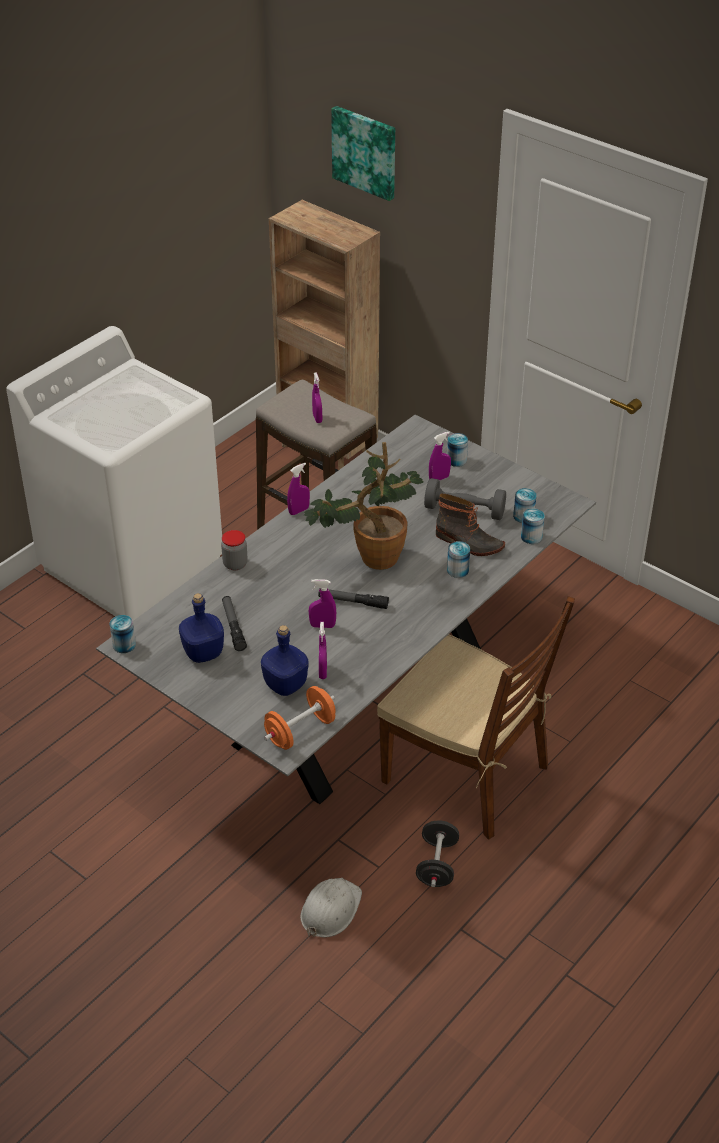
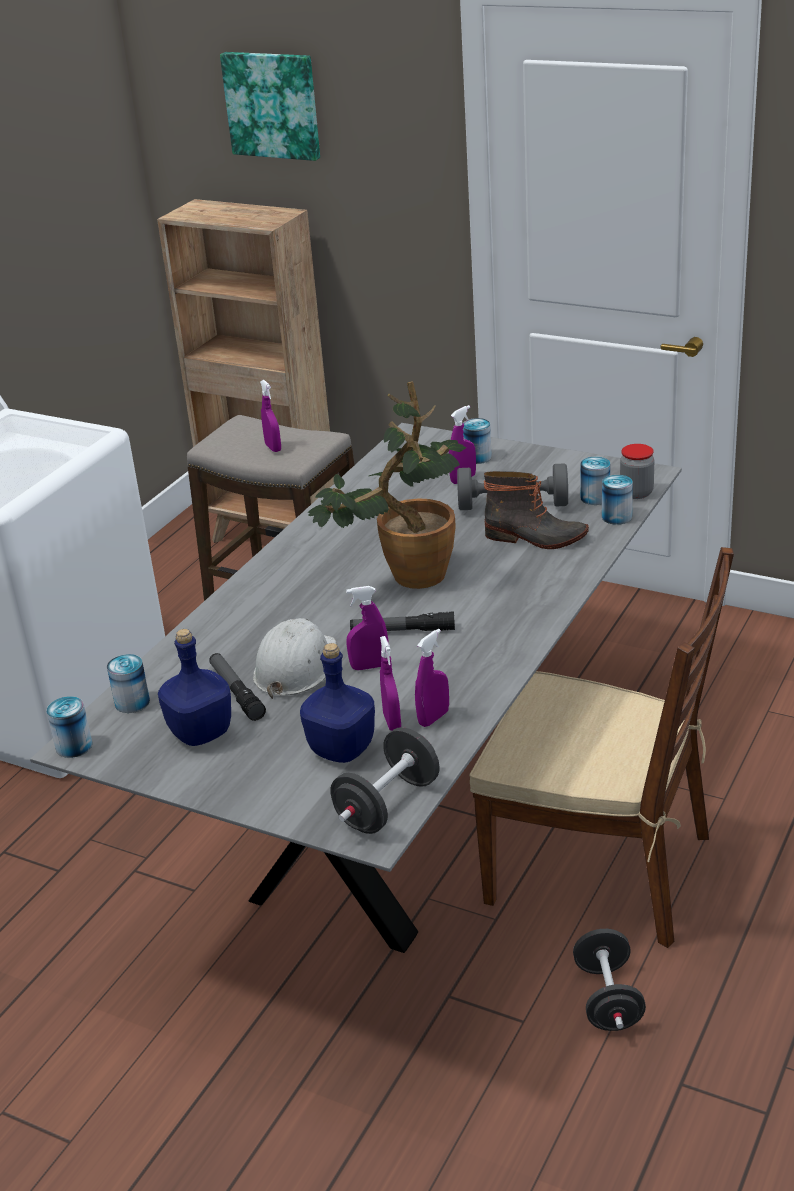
camera: 10 degrees left, 10 degrees down
(235, 564) = (214, 618): jar -> jar (636, 493)
(299, 511) = (285, 544): purple spray bottle -> purple spray bottle (433, 718)
(300, 731) = (387, 805): orange dumbbell -> black dumbbell
(330, 909) = (472, 1101): white hard hat -> white hard hat (295, 667)
(457, 570) = (534, 569): can -> can (132, 702)

